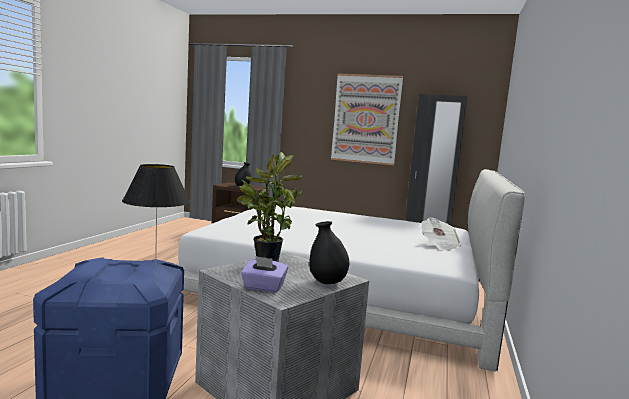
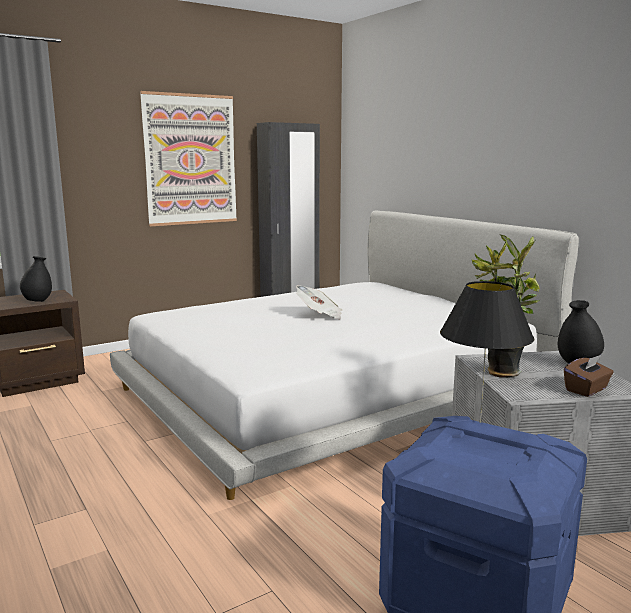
camera: 50 degrees left, 5 degrees up
(263, 287) = (586, 390): purple tissue box -> brown tissue box
(439, 245) = (429, 303): newspaper -> newspaper (320, 315)

